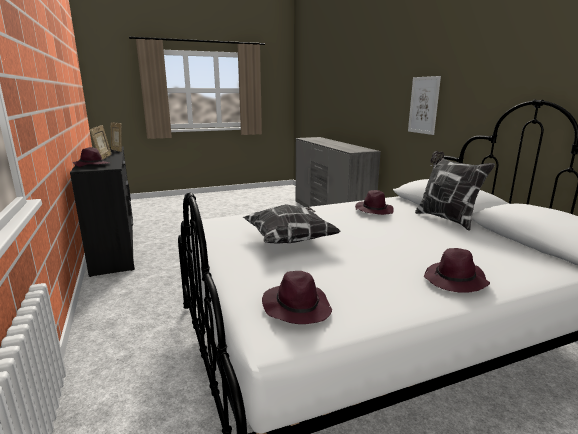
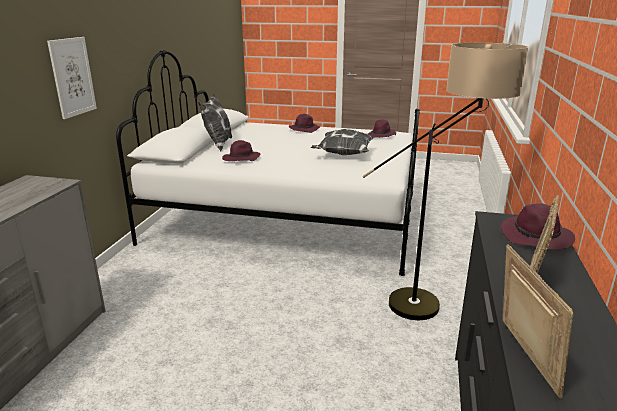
camera: 145 degrees left, 5 degrees up
(150, 292) = (434, 309): none -> floor lamp

